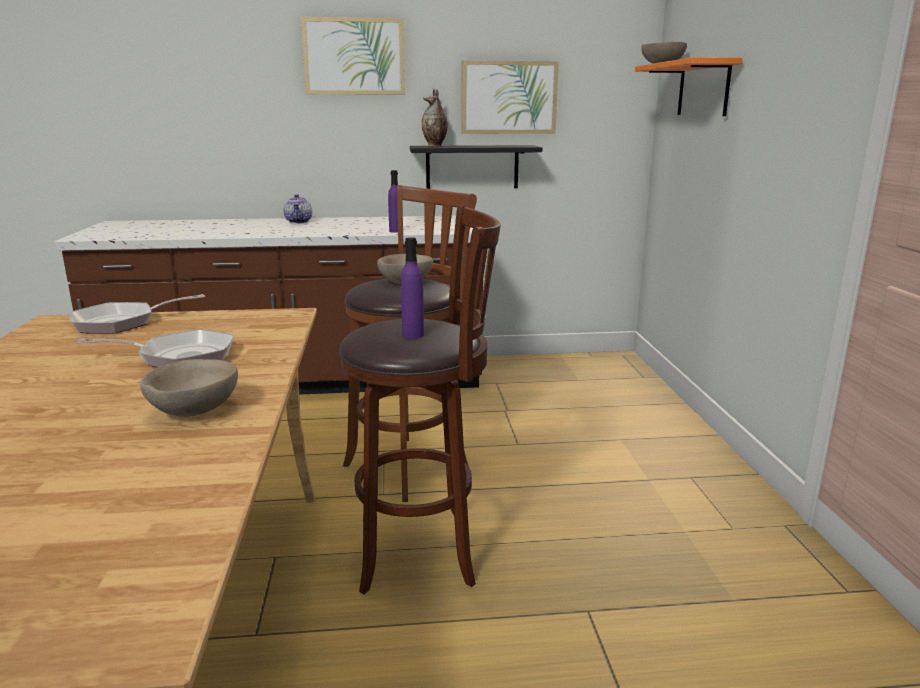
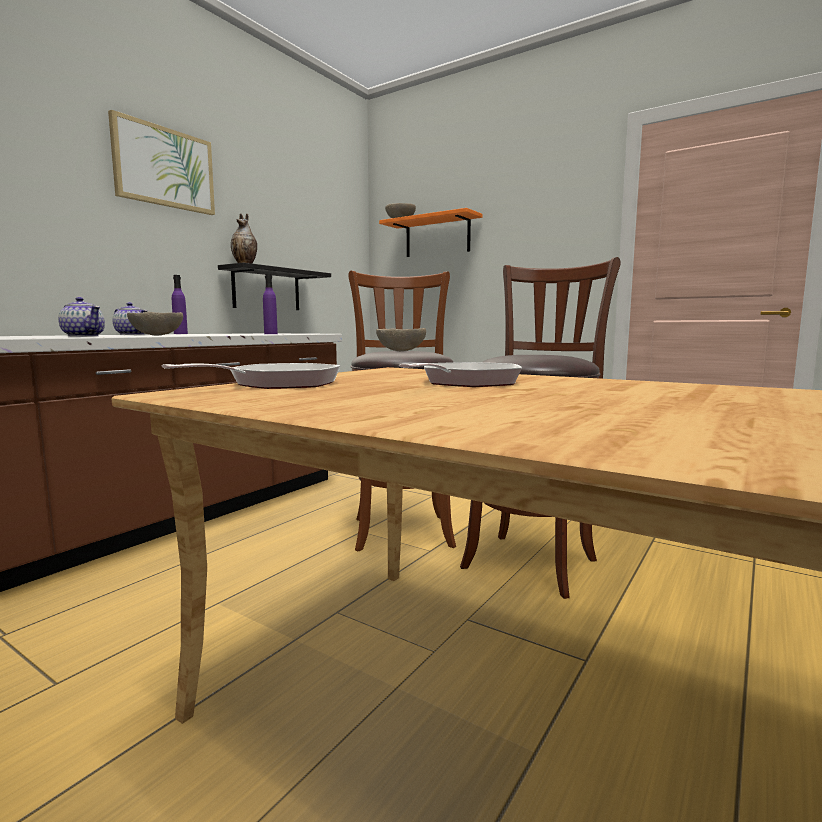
camera: 50 degrees left, 10 degrees down
(121, 323) = (278, 384): frying pan -> frying pan turned 150 degrees counterclockwise
(195, 409) = (640, 387): beige bowl -> beige bowl (156, 335)
(225, 231) = (84, 336): none -> teapot
(413, 335) = (552, 355): purple bottle -> purple bottle (180, 334)
(509, 97) = (288, 233): picture -> none

